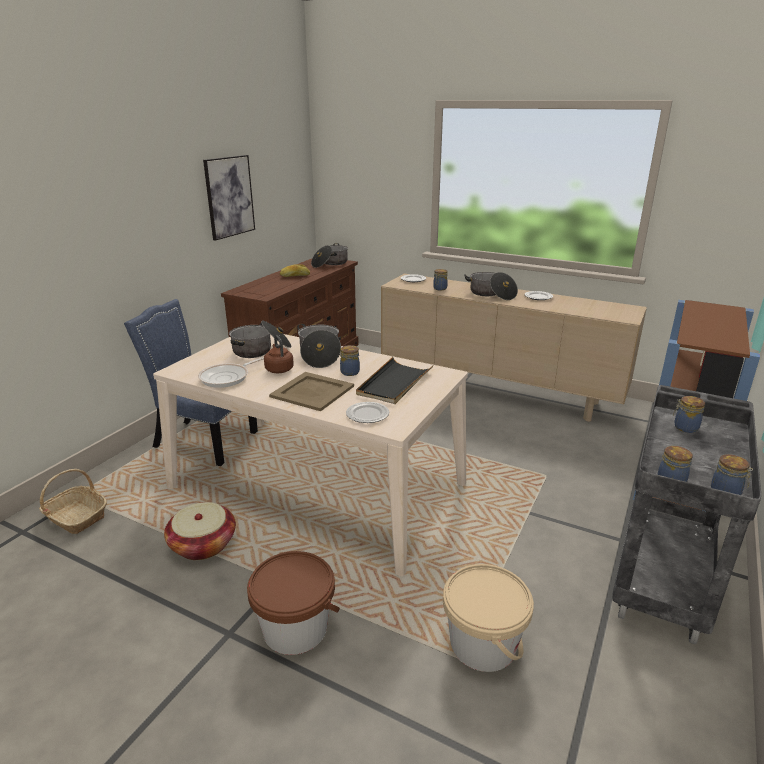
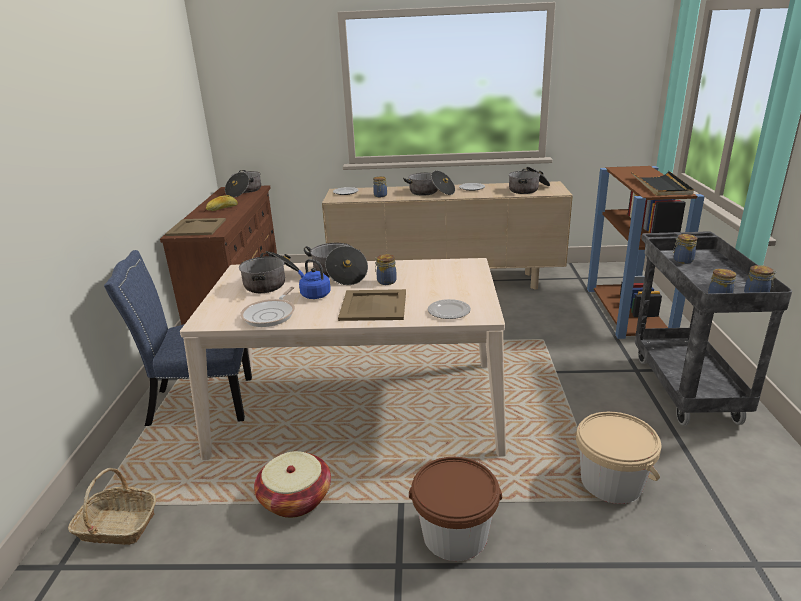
camera: 25 degrees left, 0 degrees up
(229, 196) = (147, 128): picture -> none
(257, 289) = (197, 227): none -> beige tray
(279, 369) = (314, 295): brown kettle -> blue kettle
(394, 383) = (438, 281): black tray -> black tray (661, 186)
(597, 309) = (528, 189): none -> cooking pot

